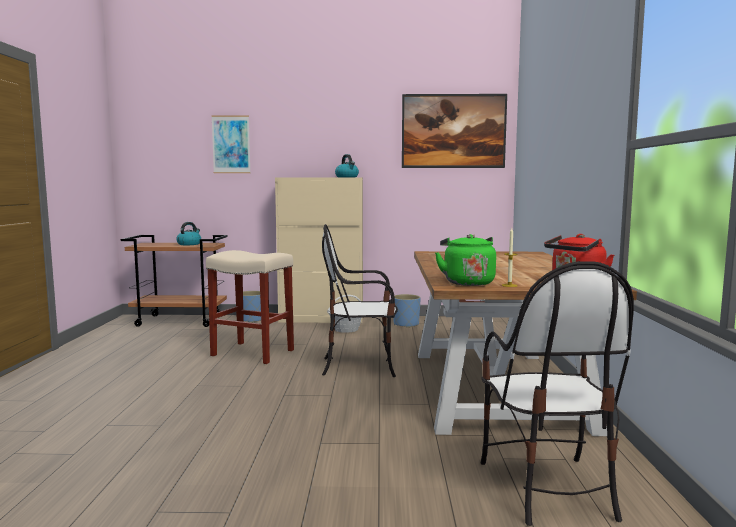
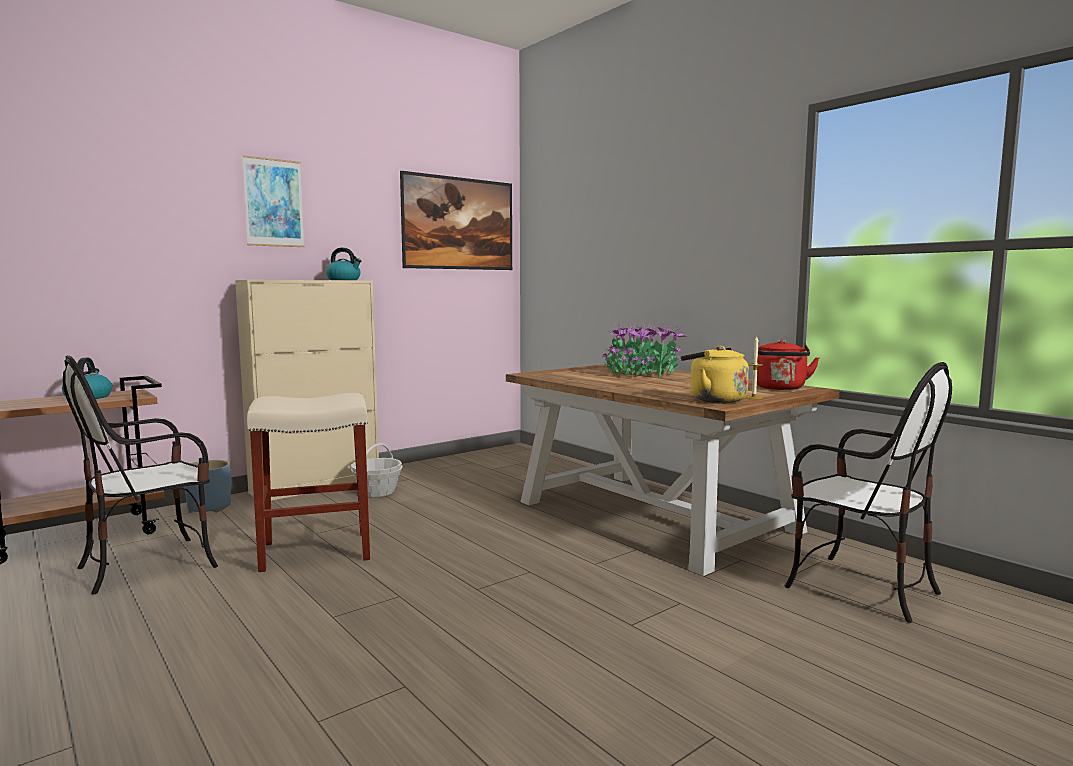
camera: 40 degrees left, 0 degrees up
(231, 144) = (143, 224): picture -> picture (273, 203)
(360, 366) = (488, 530): chair -> chair (150, 565)
(406, 324) = (437, 471): blue planter -> none
(467, 282) = (713, 399): green kettle -> yellow kettle
(513, 260) = (642, 374): none -> potted plant

